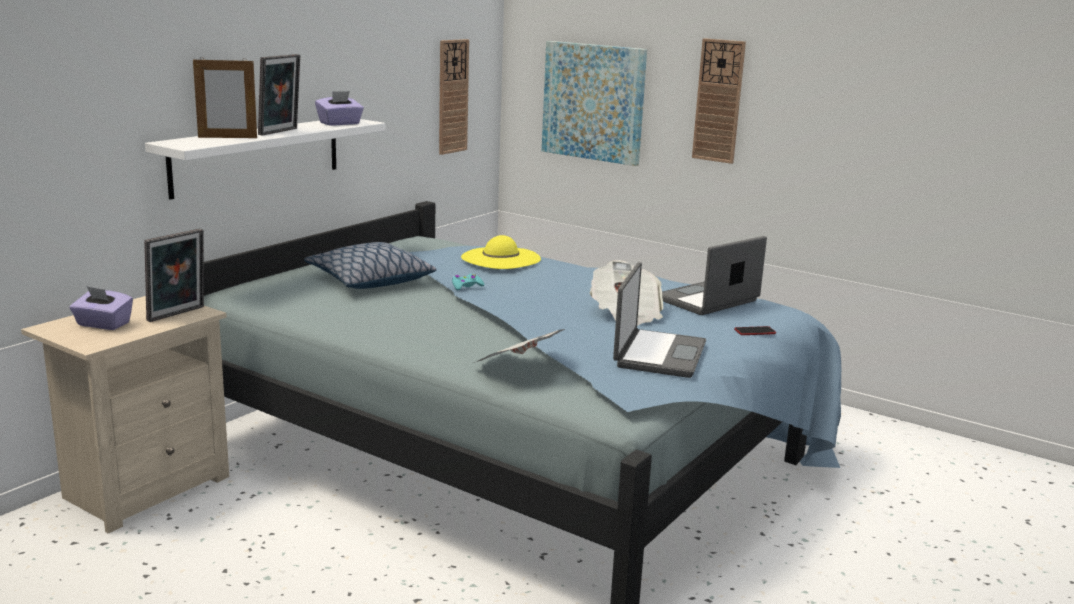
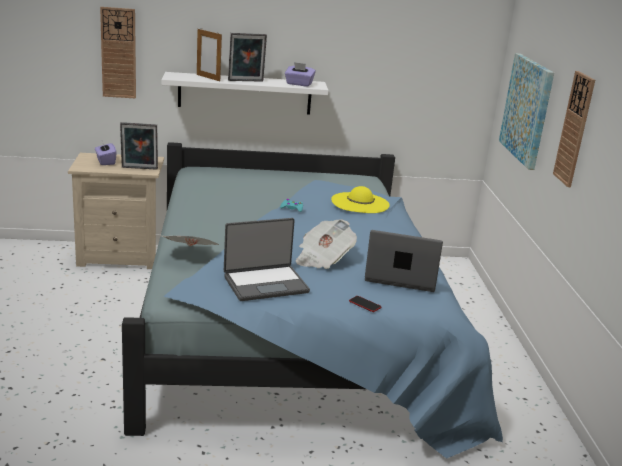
camera: 50 degrees right, 5 degrees up
(369, 280) = (265, 187): pillow -> none
(452, 96) = (436, 83): wall clock -> wall clock (118, 53)

